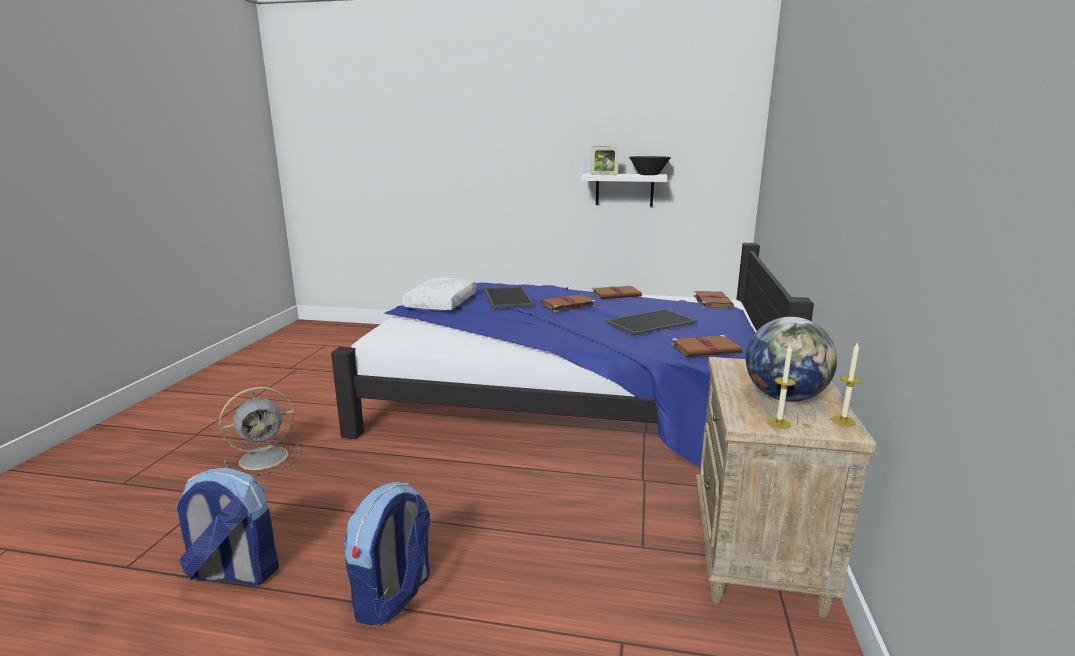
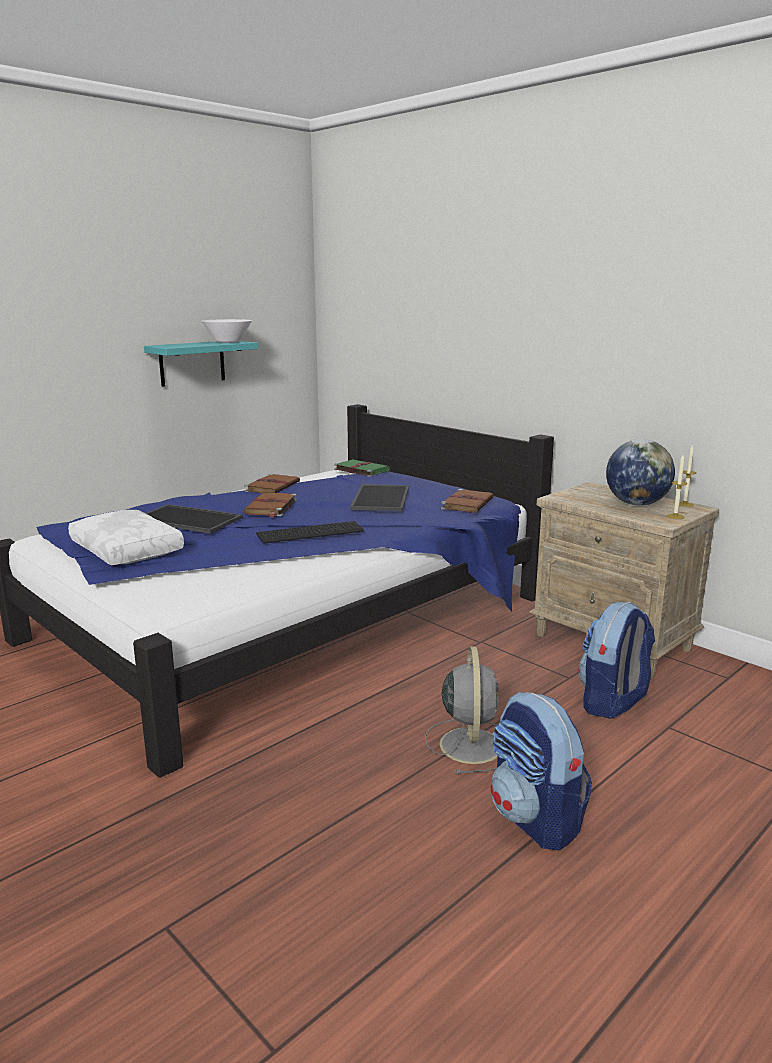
camera: 55 degrees left, 0 degrees up
(234, 573) = (394, 931): backpack -> backpack (612, 703)
(266, 457) = (118, 856): grey fan -> grey fan (470, 744)
(534, 325) = (308, 532): none -> keyboard
(604, 175) = (187, 346): picture frame -> none
(624, 189) = (192, 363): white shelf -> turquoise shelf
(649, 174) = (228, 342): black bowl -> white bowl
(712, 301) = (360, 470): brown book -> green book

